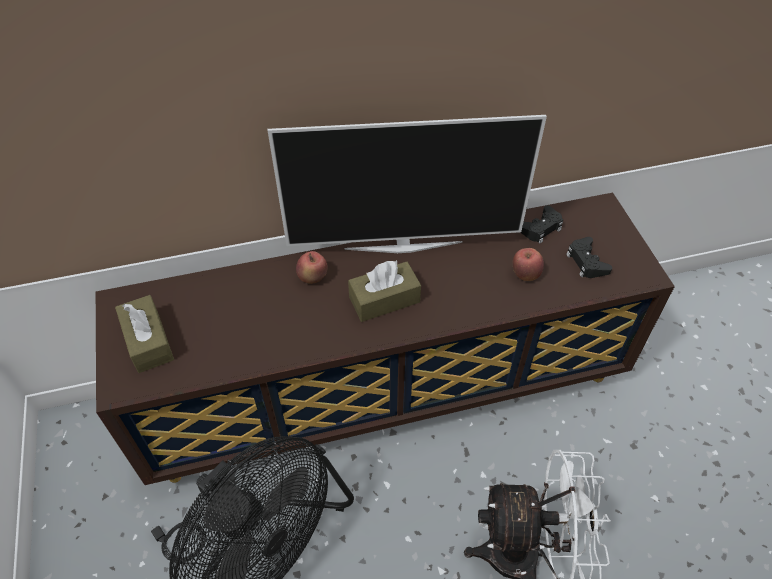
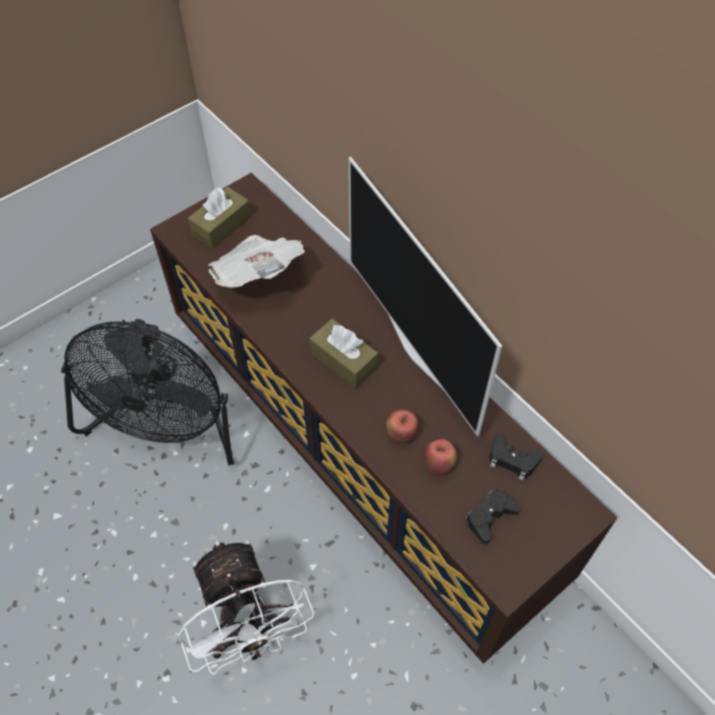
camera: 65 degrees right, 5 degrees up
(238, 332) = (257, 275): none -> newspaper
(313, 278) = (339, 299): apple -> apple (401, 434)

